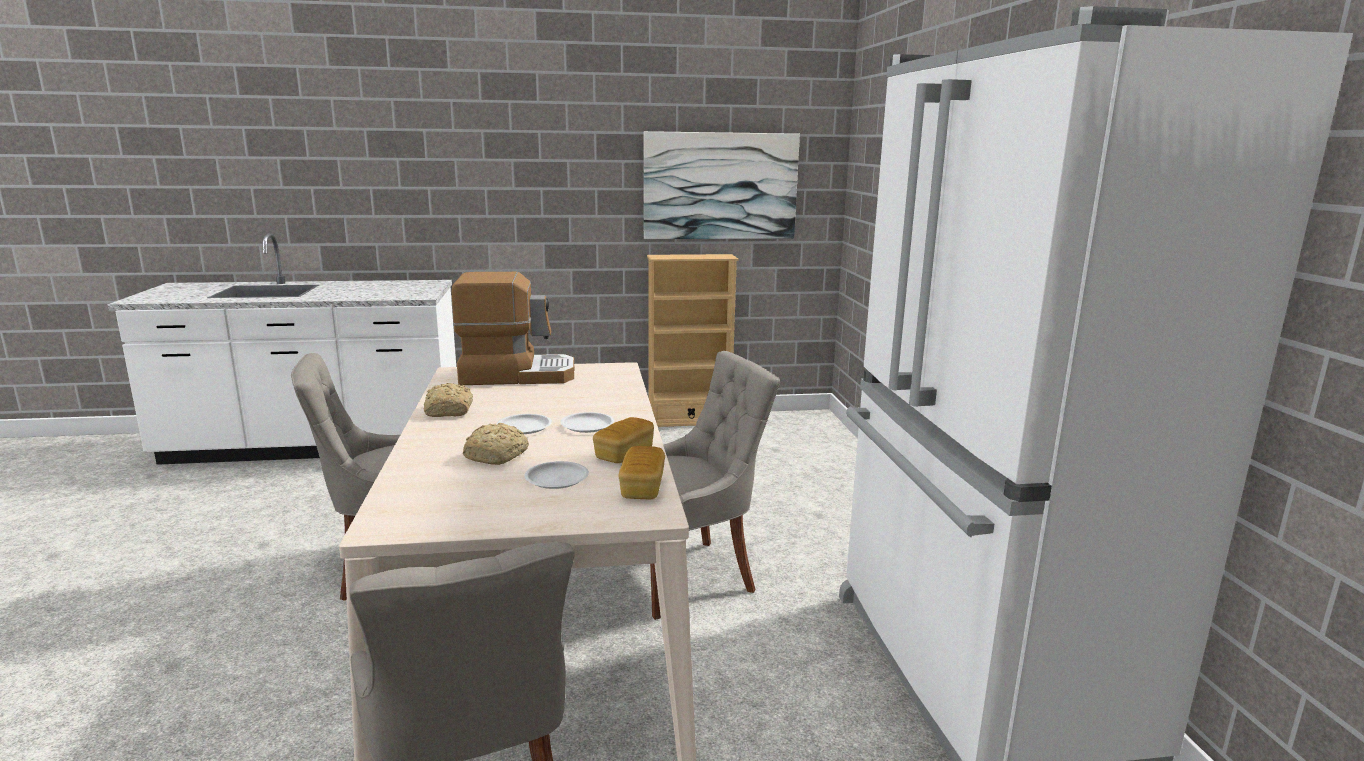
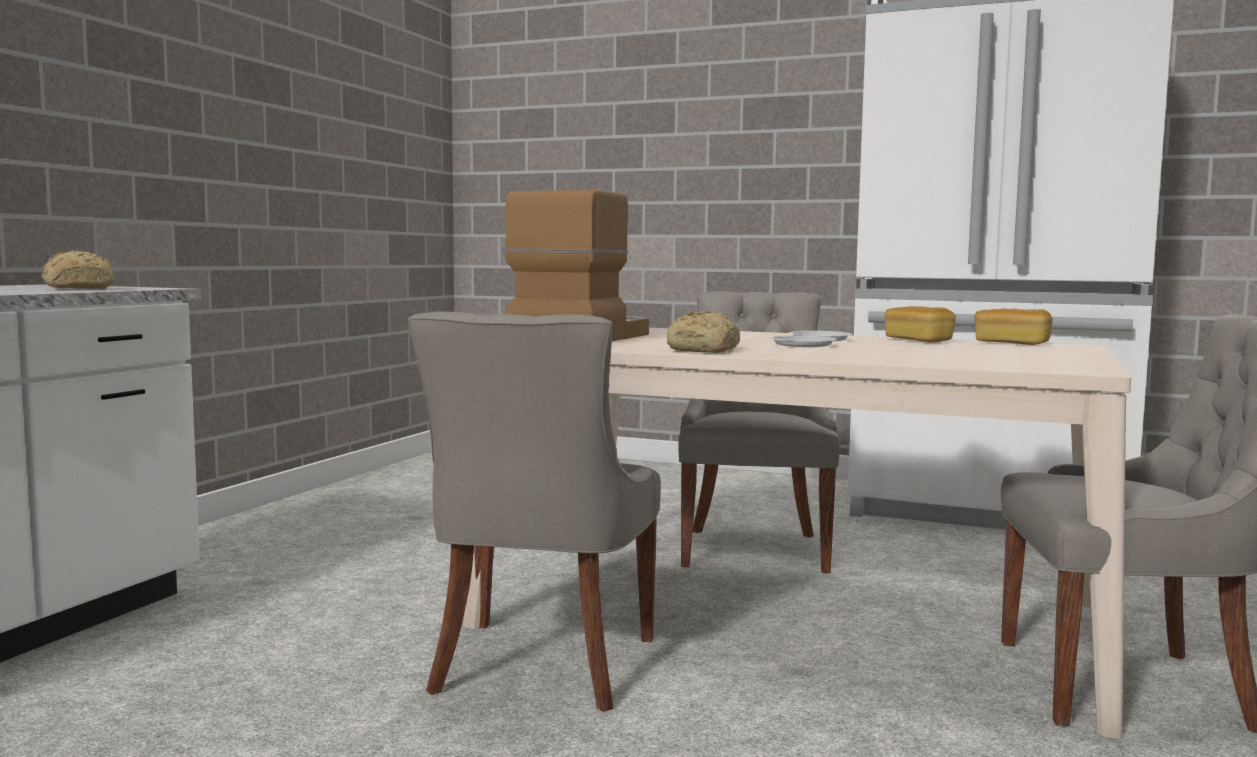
camera: 60 degrees left, 10 degrees down
(498, 455) = (889, 351): bread -> bread (79, 288)
(556, 479) = (974, 349): white plate -> none
(689, 420) = (366, 482): beige bookcase -> none
(720, 186) = (361, 155): picture -> none

